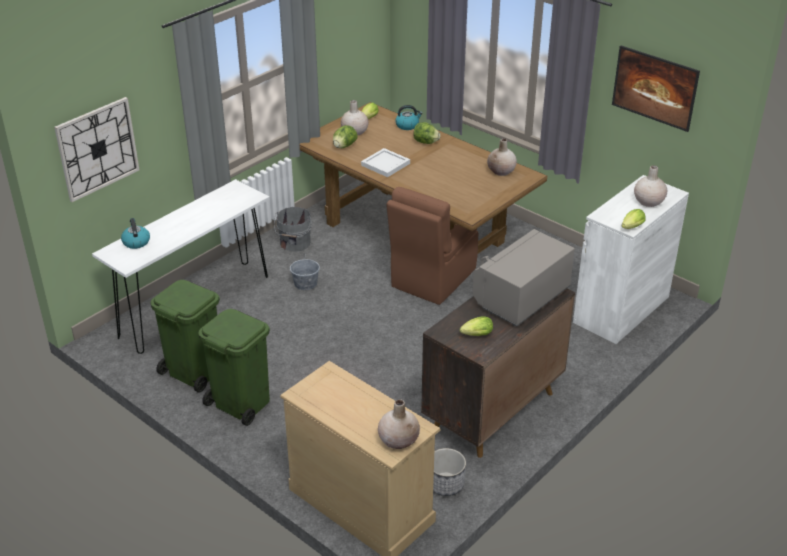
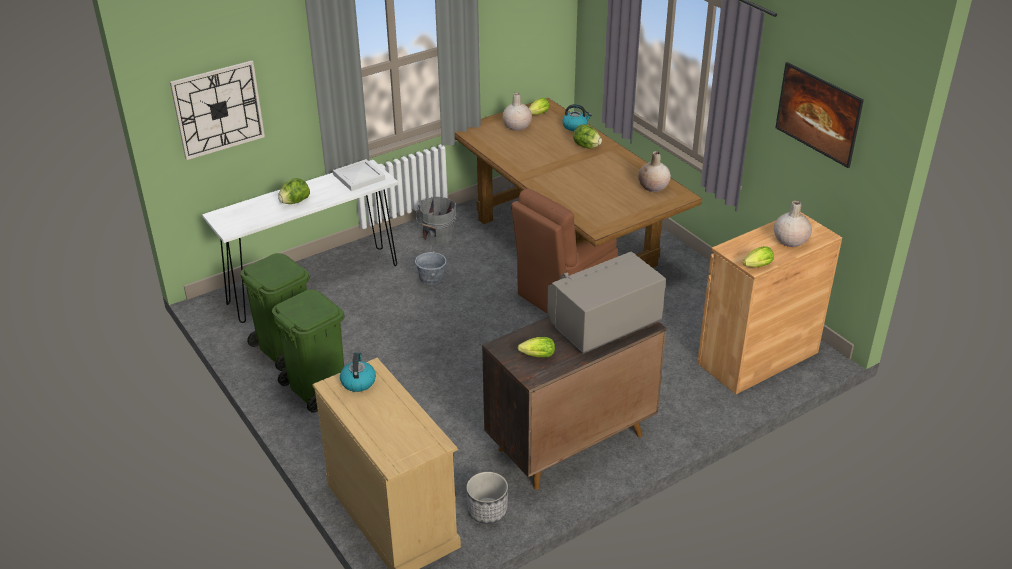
camera: 15 degrees right, 0 degrees up
(136, 242) = (248, 209): kettle -> kettle (358, 382)
(344, 146) = (499, 140): lettuce -> lettuce (295, 202)
(384, 164) = (532, 164): white tray -> white tray (358, 177)
(399, 440) = (408, 452): beige vase -> none
(621, 309) = (757, 358): white cabinet -> brown cabinet

